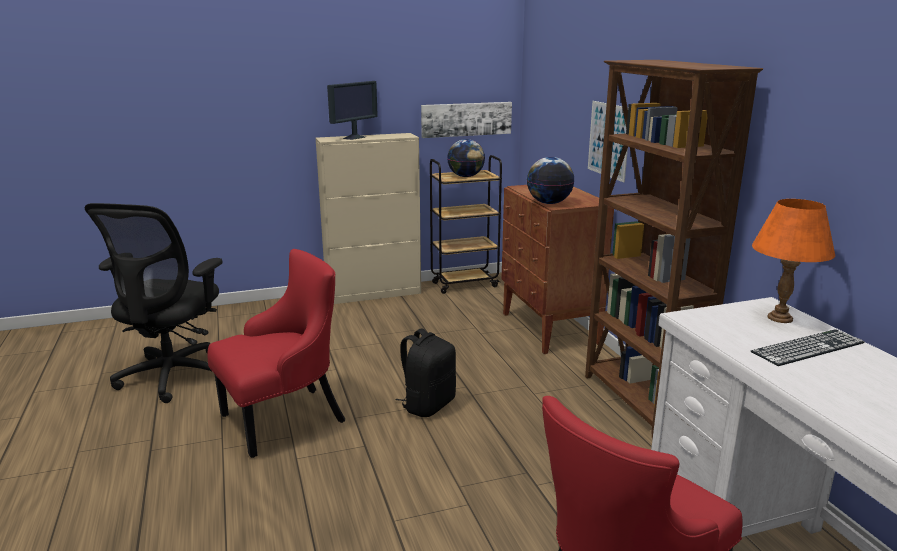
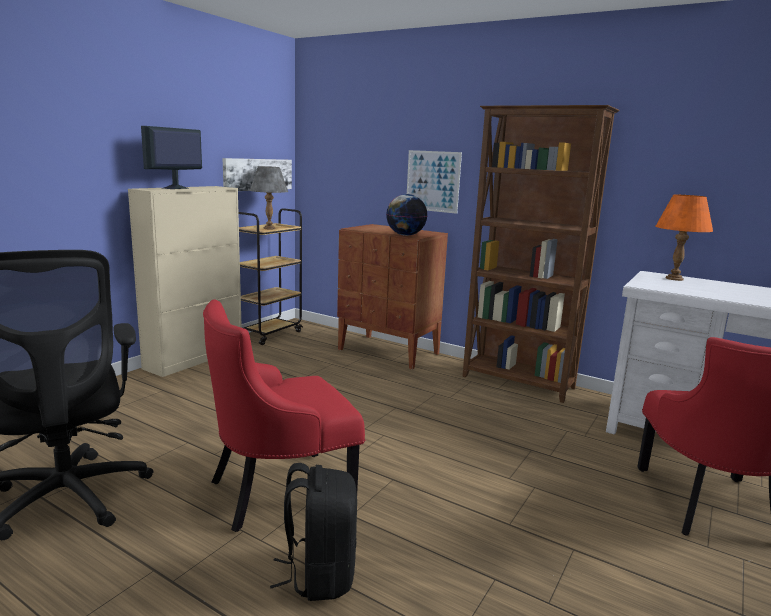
camera: 40 degrees left, 5 degrees down
(282, 421) = (283, 490): red chair -> red chair turned 135 degrees counterclockwise
(355, 137) = (175, 188): monitor -> monitor turned 150 degrees counterclockwise
(428, 405) = (390, 430): black backpack -> black backpack (319, 574)
(466, 176) = (269, 228): globe -> grey table lamp
(808, 347) = (722, 288): keyboard -> none

